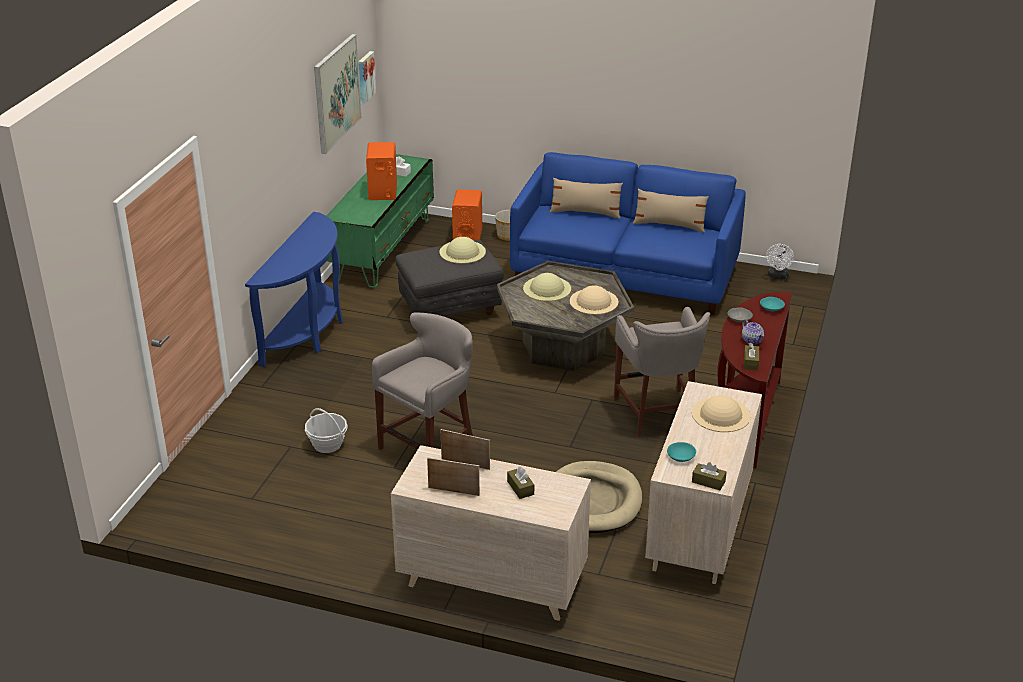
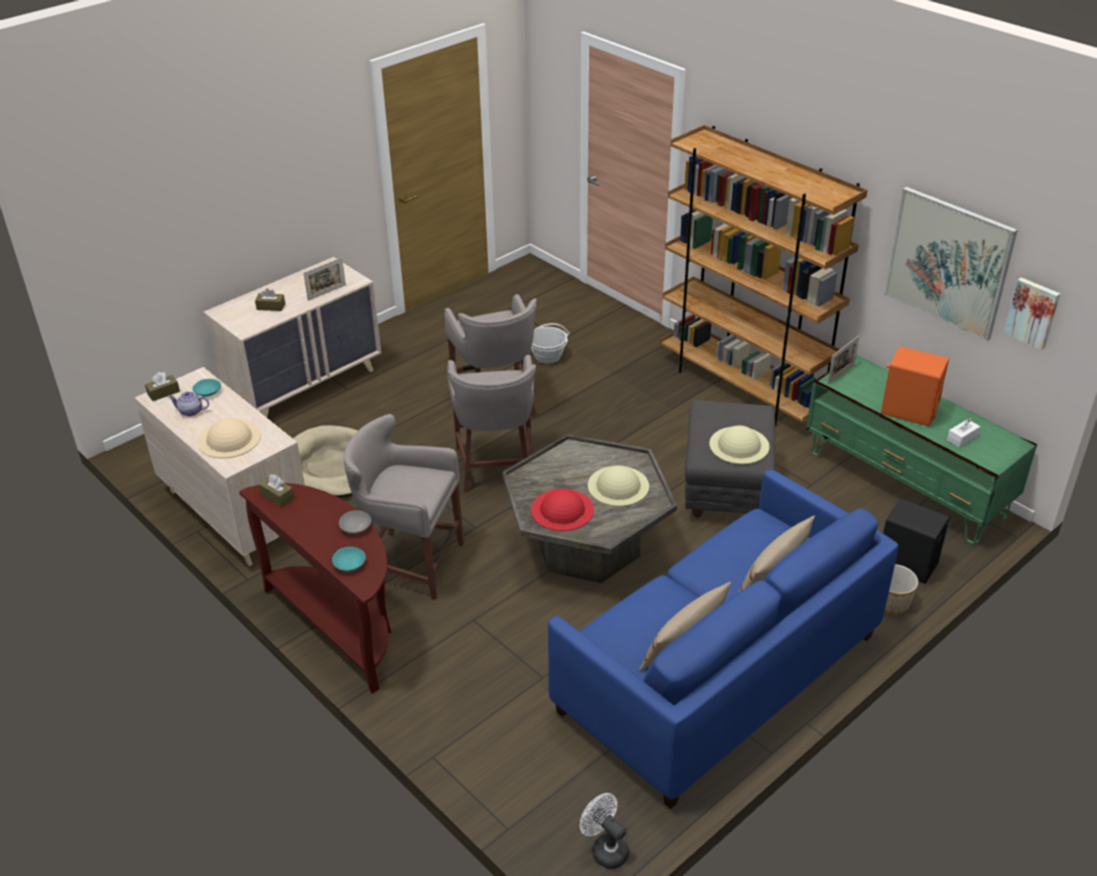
camera: 120 degrees right, 5 degrees up
(308, 333) = (742, 388): blue console table -> brown bookcase
(453, 491) = (303, 279): picture frame -> picture frame (841, 374)
(467, 236) = (907, 564): orange speaker -> black speaker
(515, 415) = (496, 468): none -> grey stool
(594, 301) = (562, 509): beige hat -> red hat
(752, 340) = (310, 516): teapot -> teapot (191, 411)

